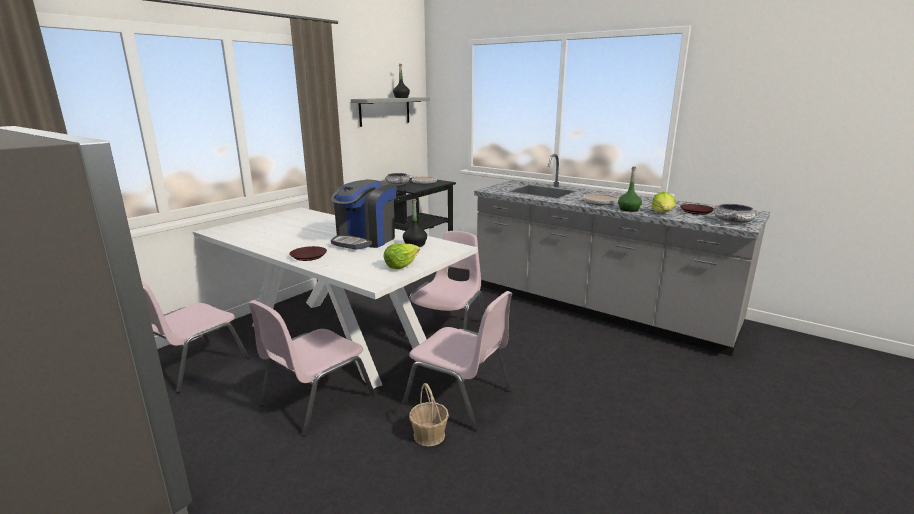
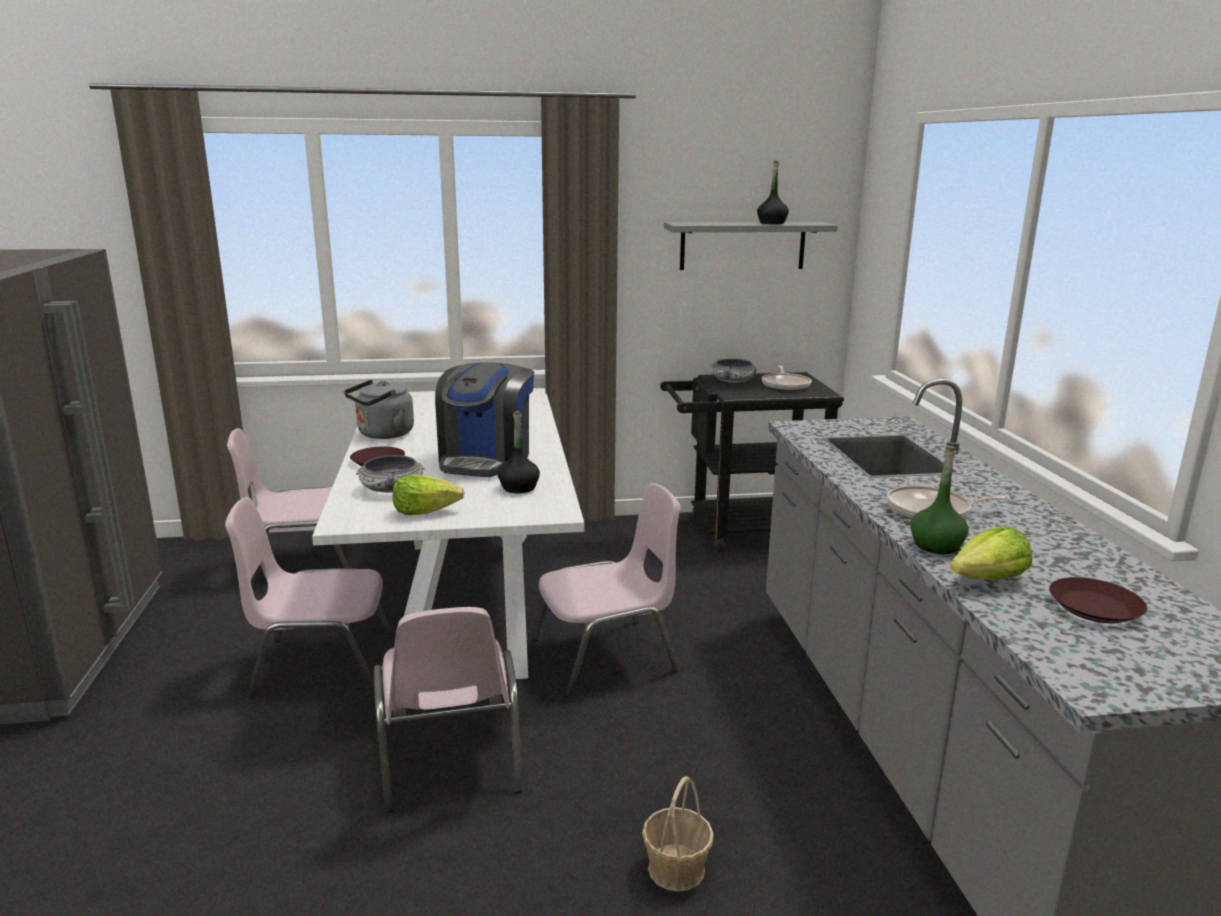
camera: 45 degrees right, 0 degrees up
(270, 246) = (383, 434): none -> grey kettle
(365, 240) = (486, 460): coffee machine -> coffee machine turned 60 degrees counterclockwise
(429, 435) = (337, 780): basket -> basket (675, 869)
(732, 222) = (1101, 666): bowl -> bowl (391, 488)

